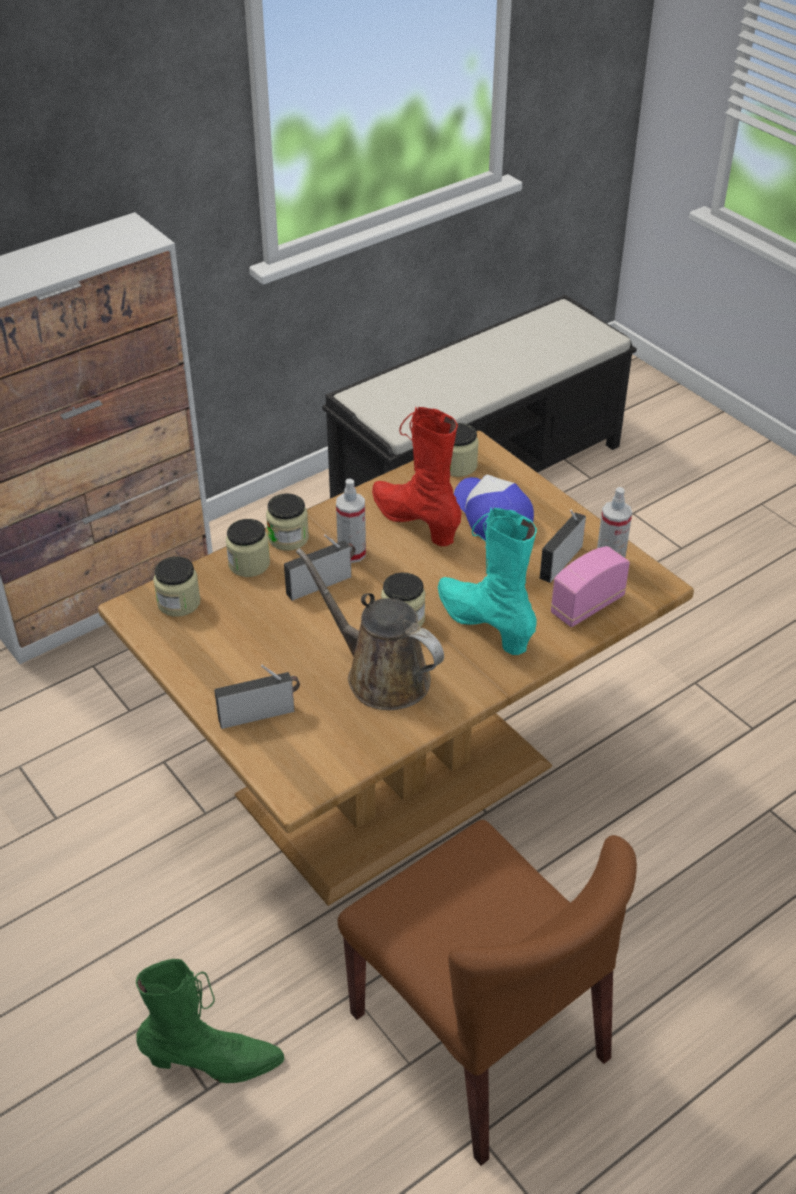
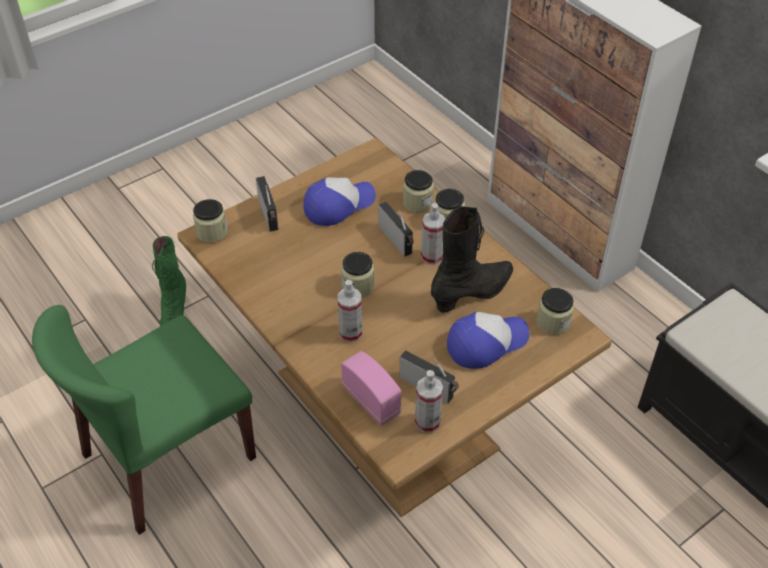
camera: 90 degrees right, 5 degrees up
(179, 602) = (376, 172): jar -> jar (212, 232)
(244, 640) = (338, 205): none -> cap
(381, 675) = (300, 274): brown watering can -> none
(415, 522) = (473, 293): red boot -> black boot
(480, 1037) = (168, 457): brown chair -> green chair
(484, 624) = (350, 333): turquoise boot -> spray bottle

